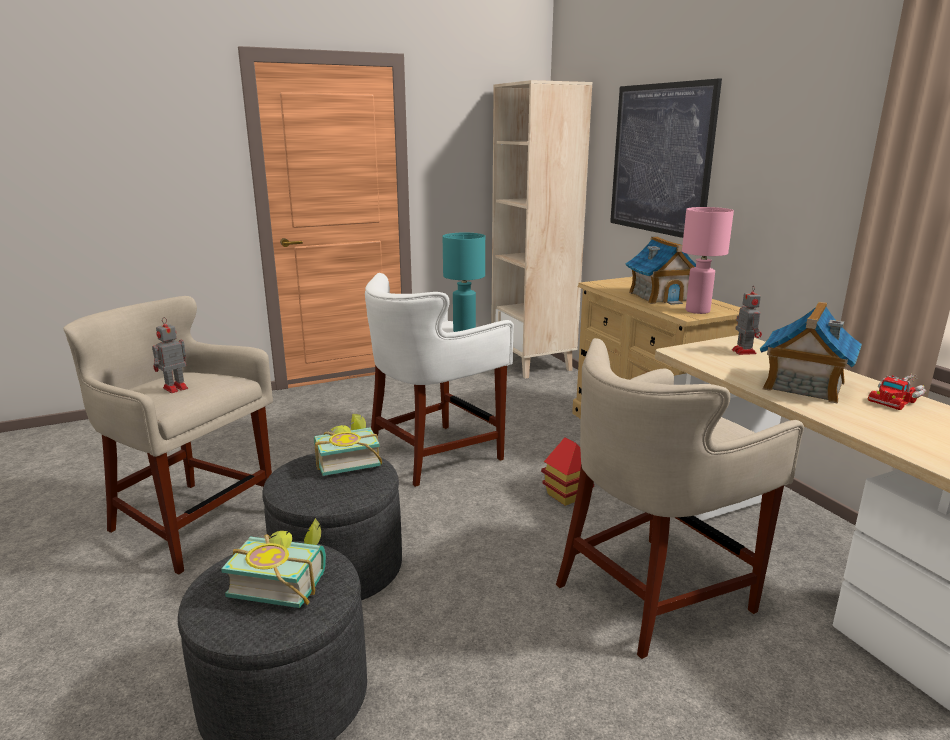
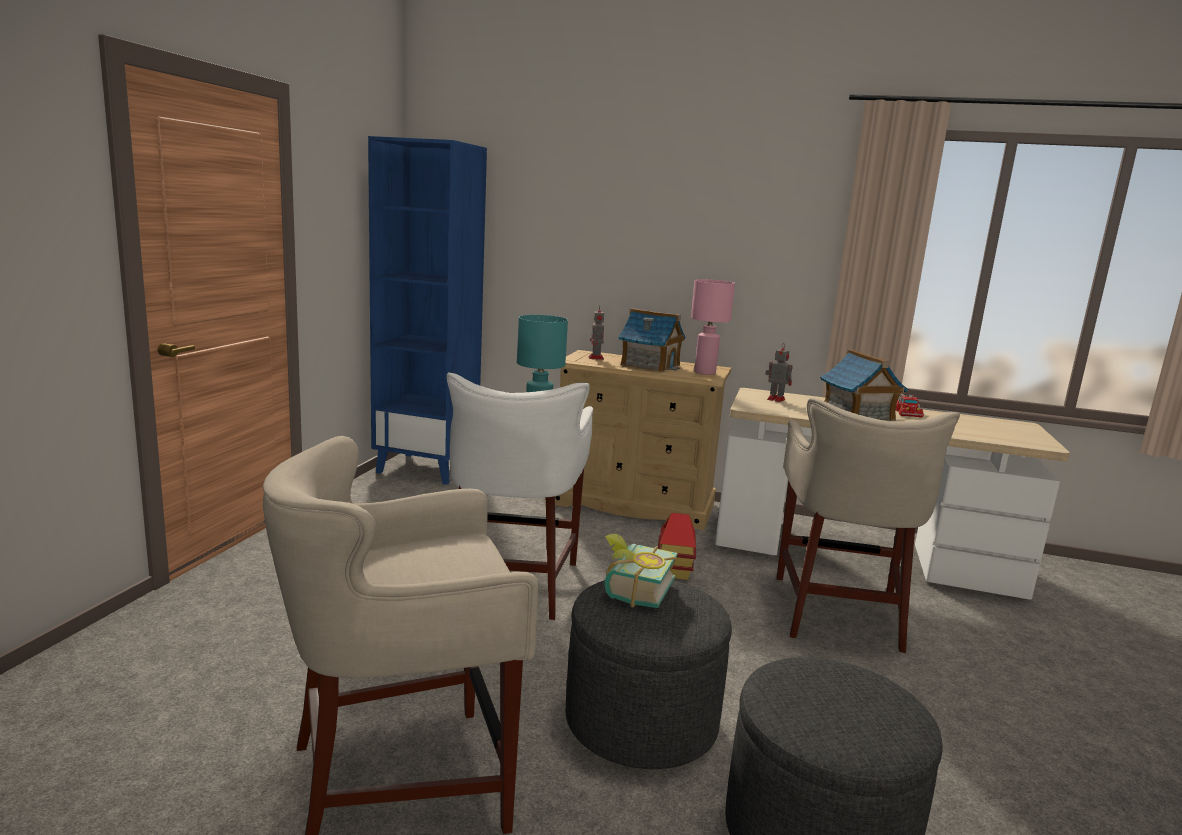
camera: 50 degrees left, 5 degrees down
(174, 388) = (442, 569): toy robot -> toy robot (596, 358)
(283, 581) = (838, 695): book -> none
(533, 364) = (427, 468): beige bookcase -> blue bookcase
(660, 159) = (598, 234): picture -> none

